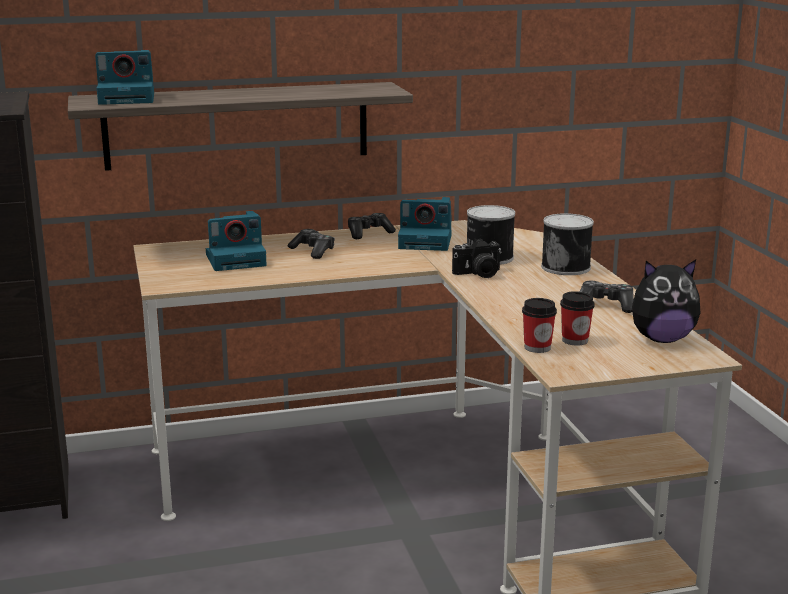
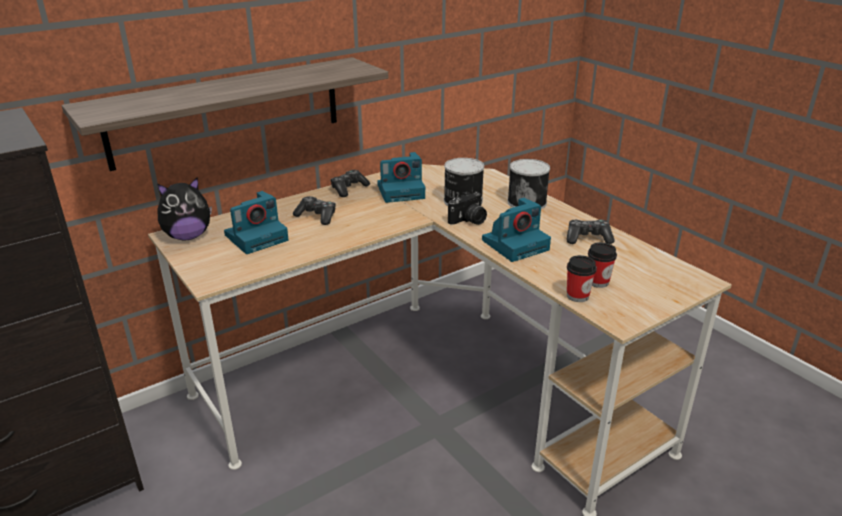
camera: 20 degrees left, 10 degrees up
(128, 98) = (130, 103): camera -> camera (516, 244)
(661, 339) = (656, 268): plush toy -> plush toy (188, 236)

